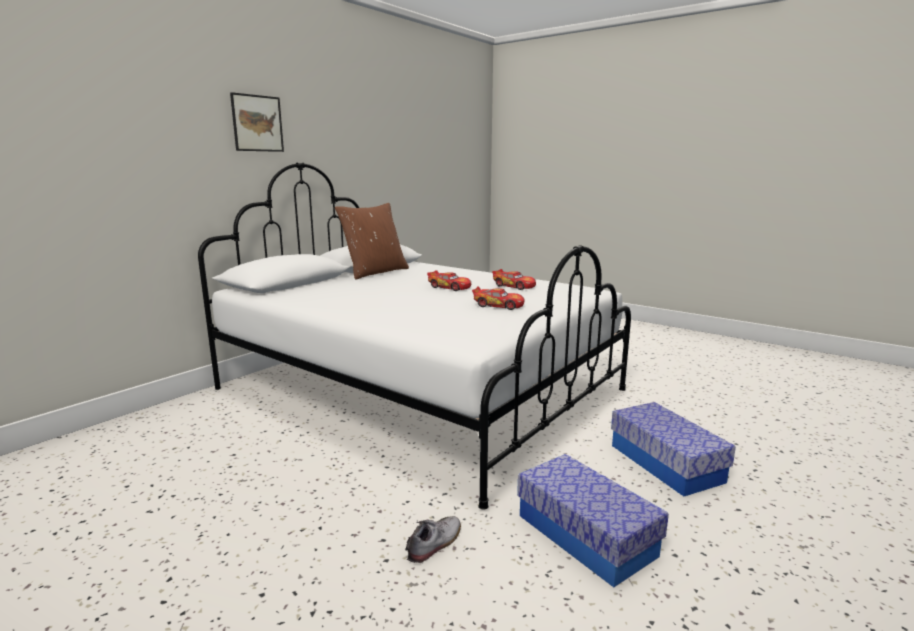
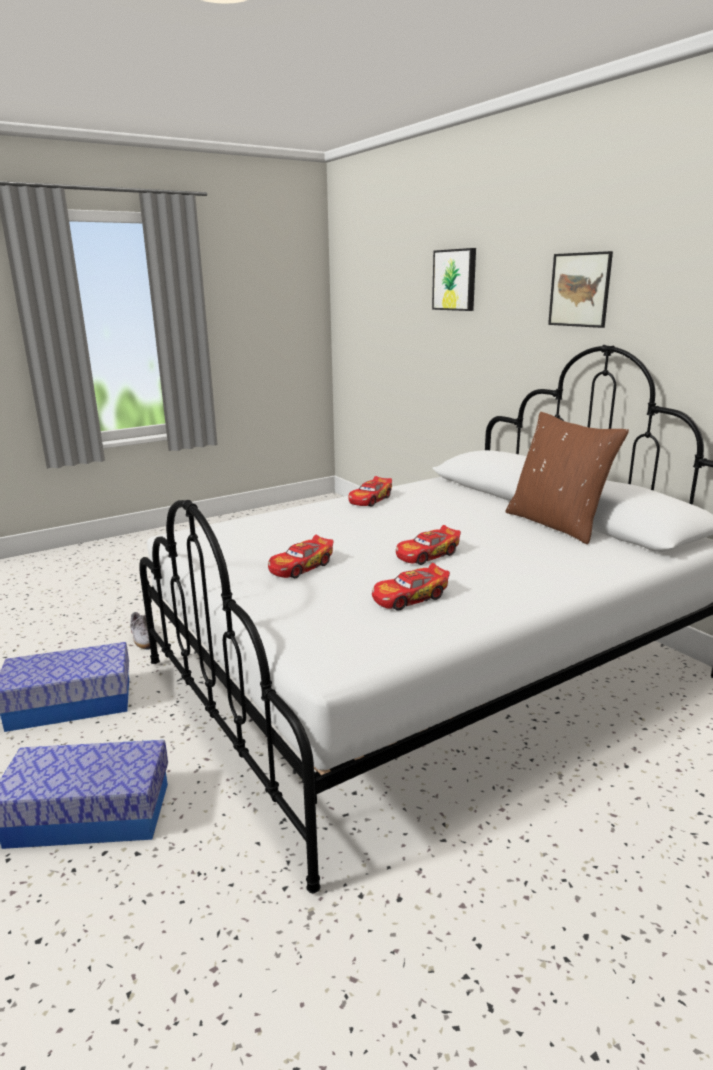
camera: 110 degrees right, 5 degrees up
(92, 102) = (455, 280): none -> picture
(332, 305) = (370, 500): none -> toy car

